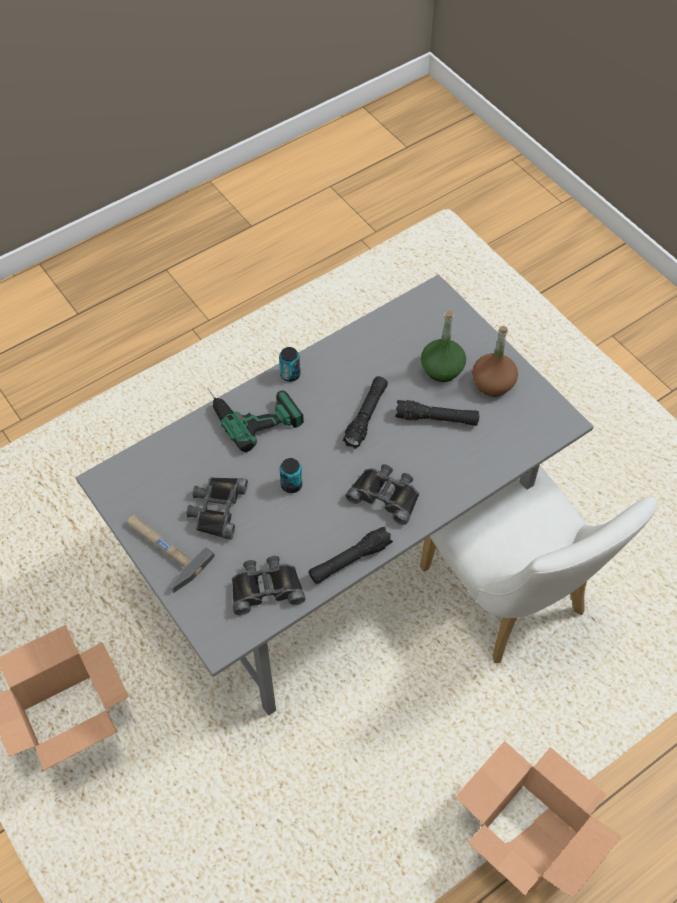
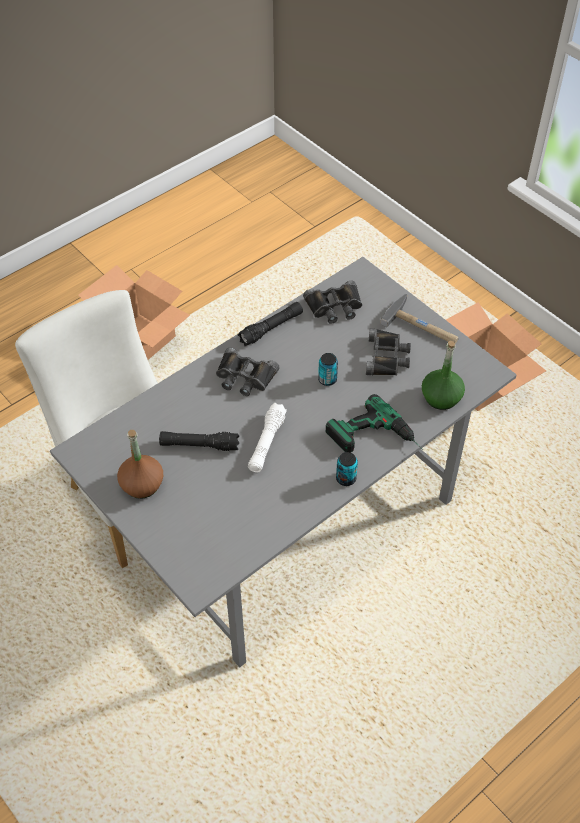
camera: 175 degrees right, 5 degrees down
(366, 416) = (266, 443): black flashlight -> white flashlight
(441, 369) = (193, 496): green bottle -> green bottle (441, 397)

